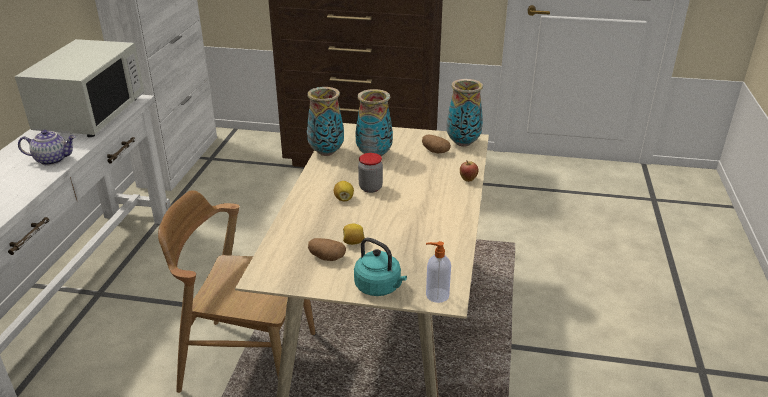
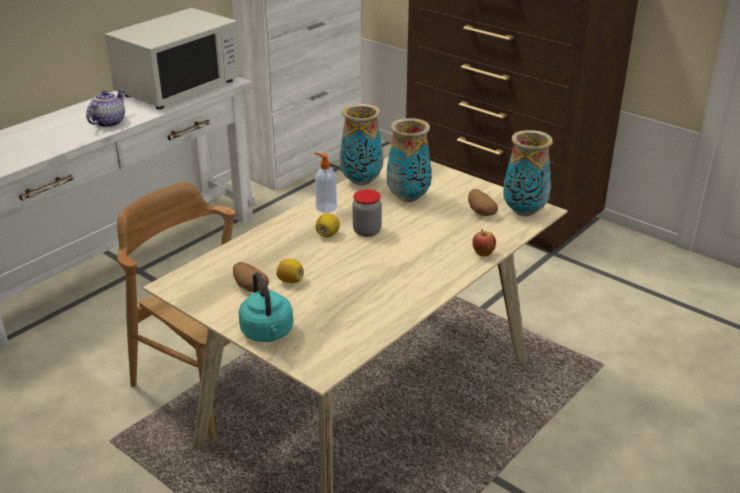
camera: 30 degrees right, 0 degrees up
(53, 159) = (108, 122): teapot -> teapot turned 90 degrees counterclockwise
(436, 295) = (314, 361): soap dispenser -> soap dispenser (325, 207)

